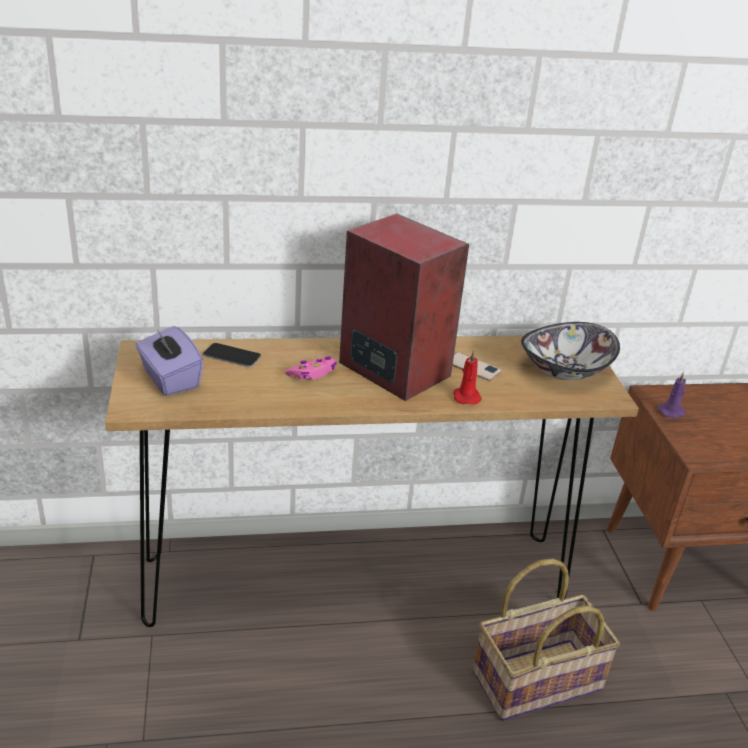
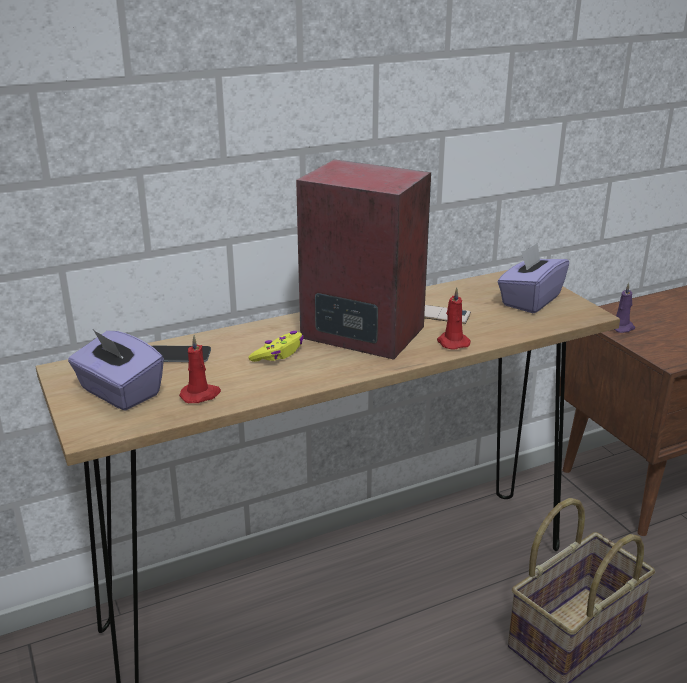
camera: 15 degrees left, 5 degrees down
(230, 396) = (201, 395): none -> red candle
(312, 373) = (278, 354): pink game controller -> yellow game controller
(565, 371) = (530, 300): bowl -> purple tissue box

